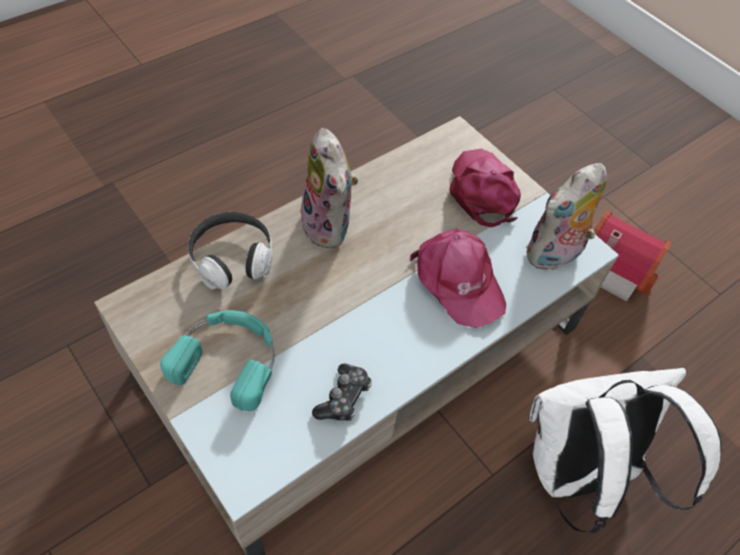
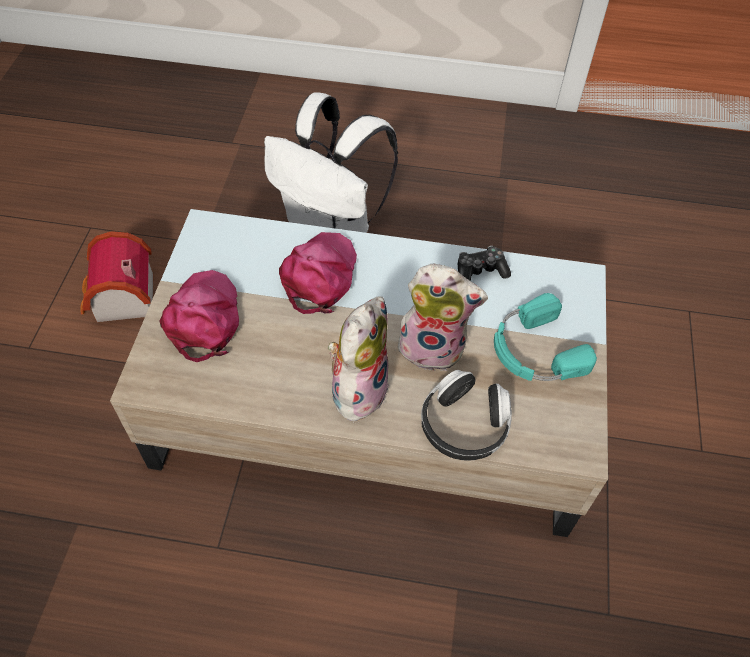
camera: 130 degrees left, 0 degrees up
(483, 191) = (203, 319): pink cap -> pink cap turned 135 degrees clockwise
(553, 256) = (233, 240): plush toy -> plush toy (433, 347)

